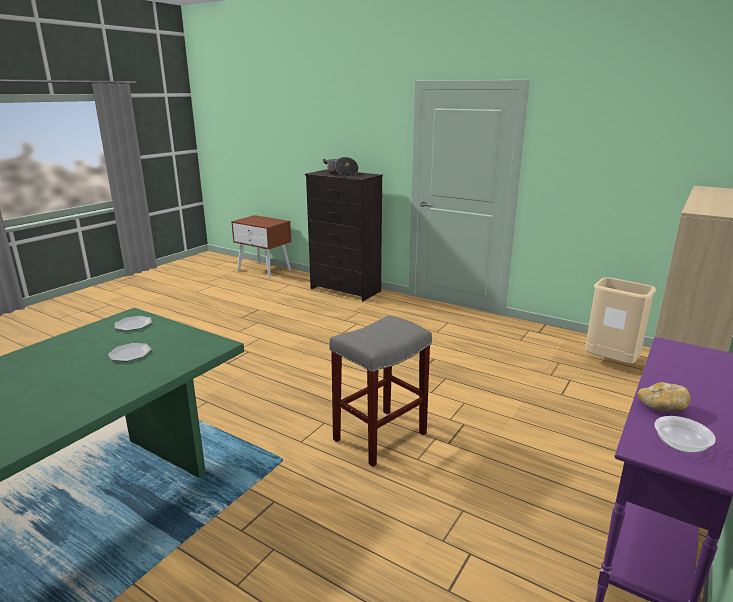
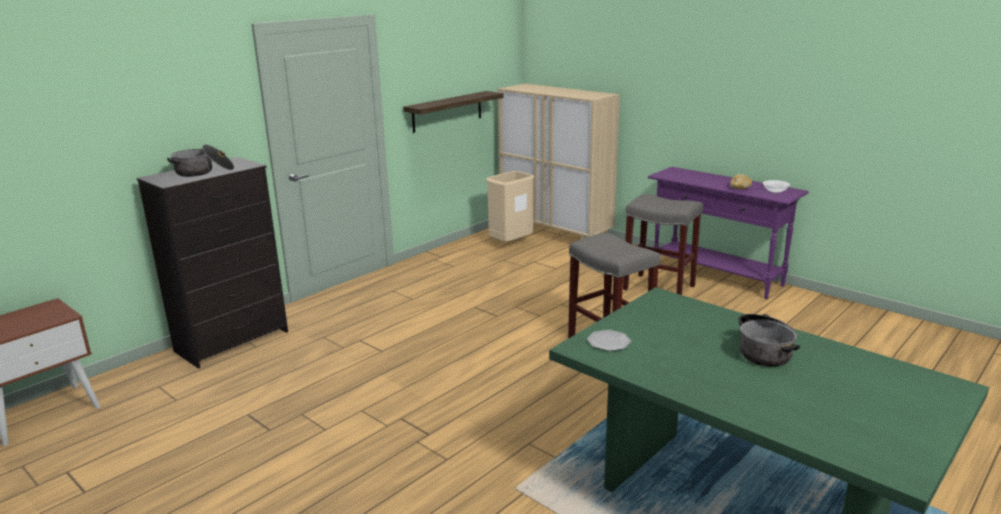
camera: 80 degrees left, 0 degrees up
(73, 388) = (764, 350): none -> cooking pot
(130, 354) = (686, 334): plate -> none
(559, 476) = (660, 287): none -> grey stool
(607, 194) = (447, 111): none -> shelf

